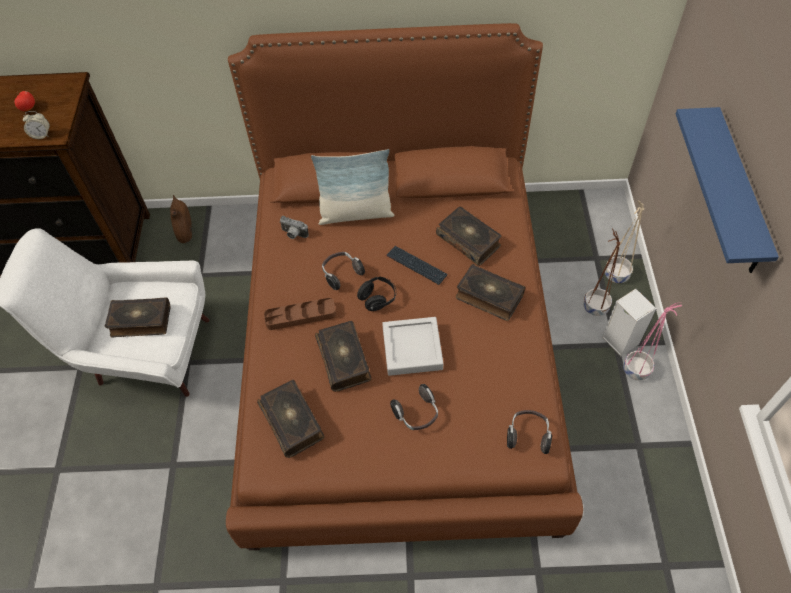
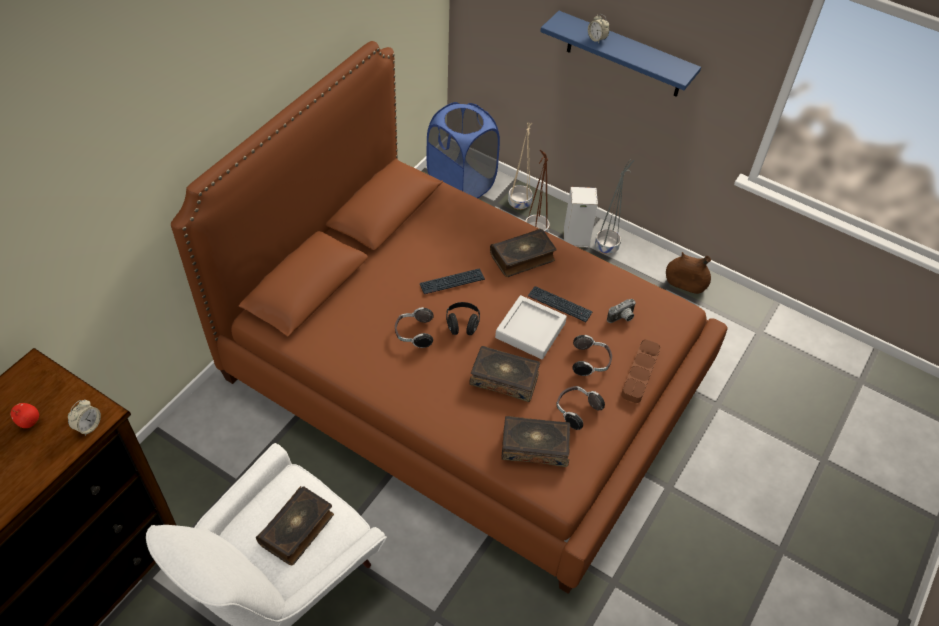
camera: 60 degrees left, 5 degrees down
(185, 230) = (165, 466): brown vase -> brown vase (685, 284)
(293, 234) = (337, 343): camera -> camera (622, 318)
(300, 316) = (432, 385): brown tray -> brown tray (640, 373)
(356, 213) = (358, 289): pillow -> none
(461, 354) = (559, 305): none -> keyboard
(469, 240) = (458, 237): book -> none
(528, 435) = (658, 309): headphones -> headphones (576, 410)
(592, 223) = (461, 184): none -> blue laundry basket
(637, 370) = (607, 246): pink planter -> grey planter
(712, 155) = (597, 39): none -> alarm clock

